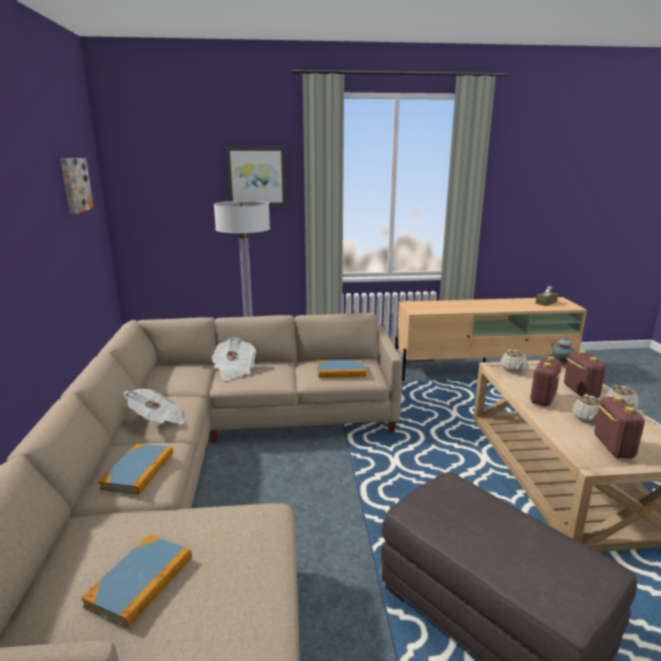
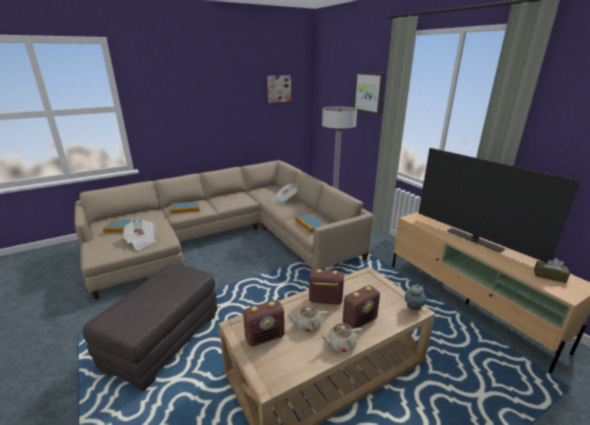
camera: 65 degrees right, 5 degrees up
(158, 420) = (224, 200): newspaper -> newspaper (141, 241)
(478, 304) = (474, 240): none -> television
(513, 369) = (372, 282): beige teapot -> none

